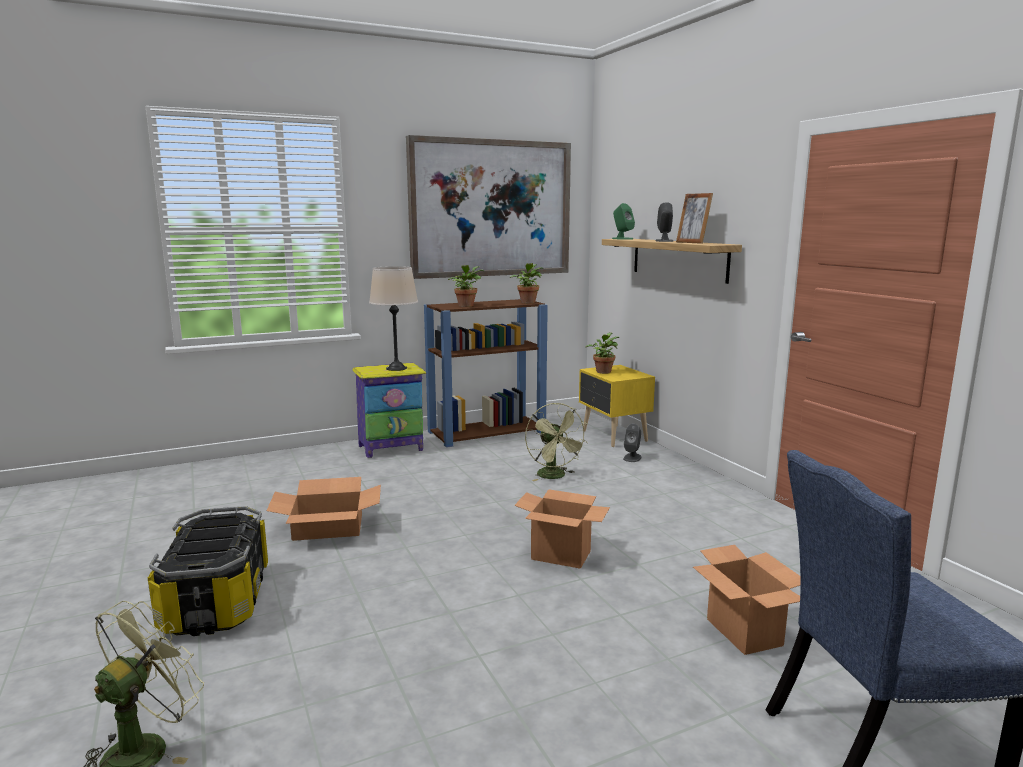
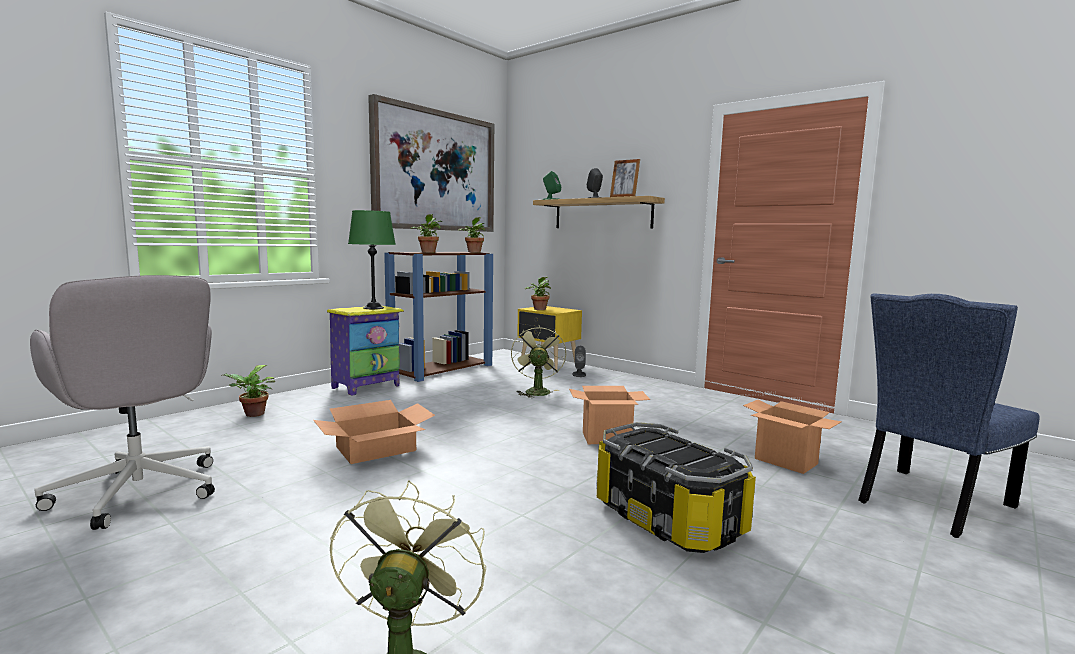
camera: 25 degrees left, 5 degrees down
(126, 539) = (139, 493): none -> grey office chair
(216, 600) = (325, 524): storage box -> storage box (667, 519)
(268, 469) = (252, 415): none -> potted plant
(396, 368) = (373, 308): beige table lamp -> green table lamp
(555, 476) = (536, 391): green fan -> green fan turned 135 degrees counterclockwise

